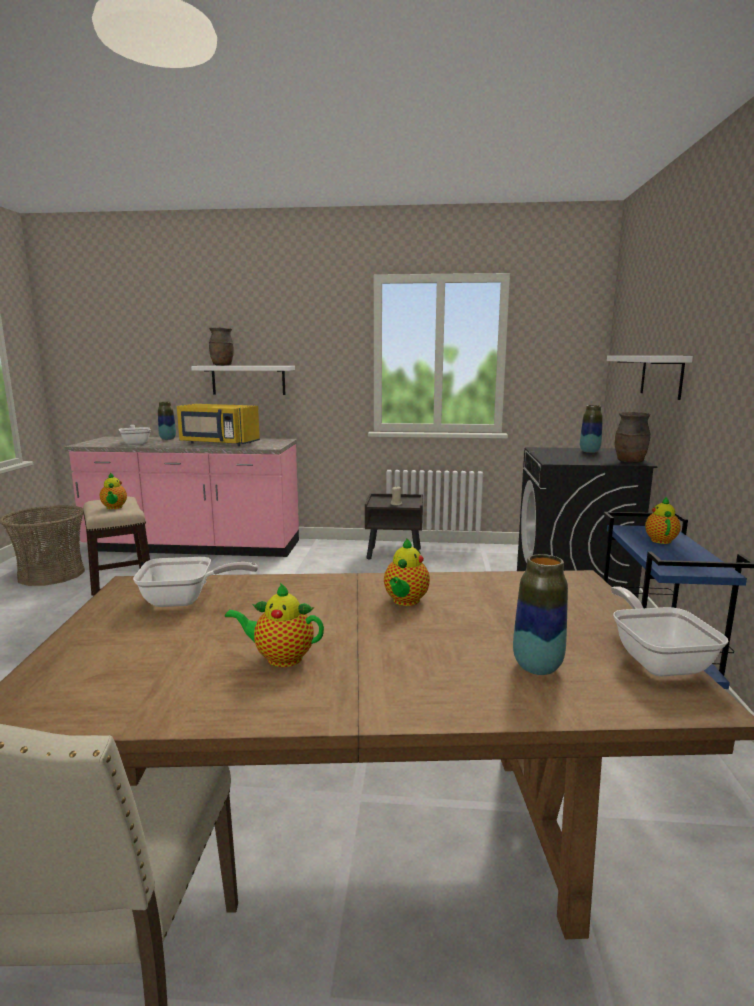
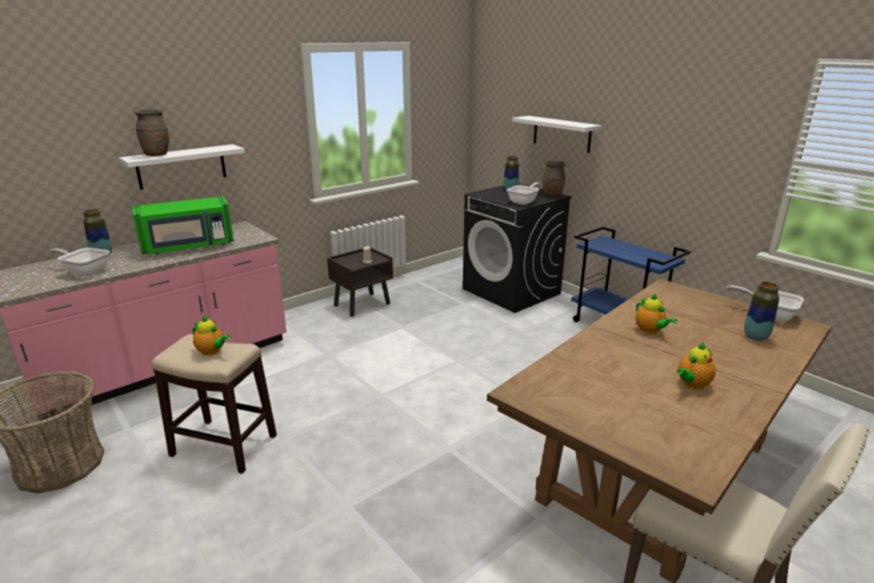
camera: 45 degrees left, 10 degrees up
(185, 600) = (573, 384): frying pan -> frying pan (524, 202)
(218, 443) = (188, 246): yellow microwave -> green microwave
(660, 540) = (617, 247): teapot -> none

